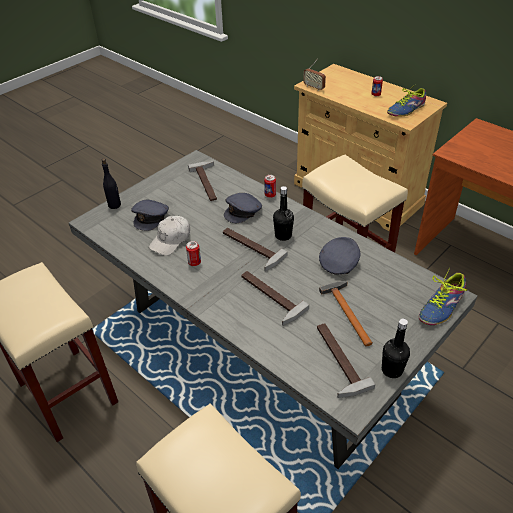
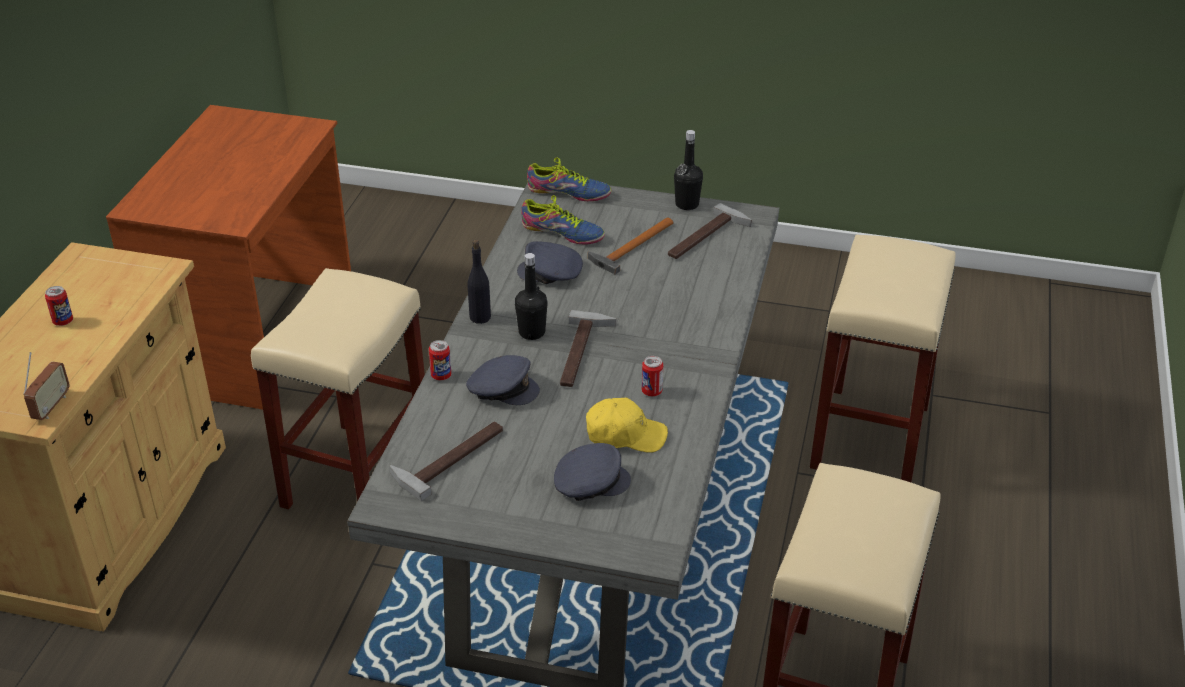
camera: 120 degrees left, 5 degrees down
(114, 205) = (591, 544): black bottle -> black bottle (480, 317)
(171, 240) = (625, 435): white cap -> yellow cap
(268, 297) = (659, 308): hammer -> none
(406, 109) = (116, 276): shoe -> shoe (562, 232)

